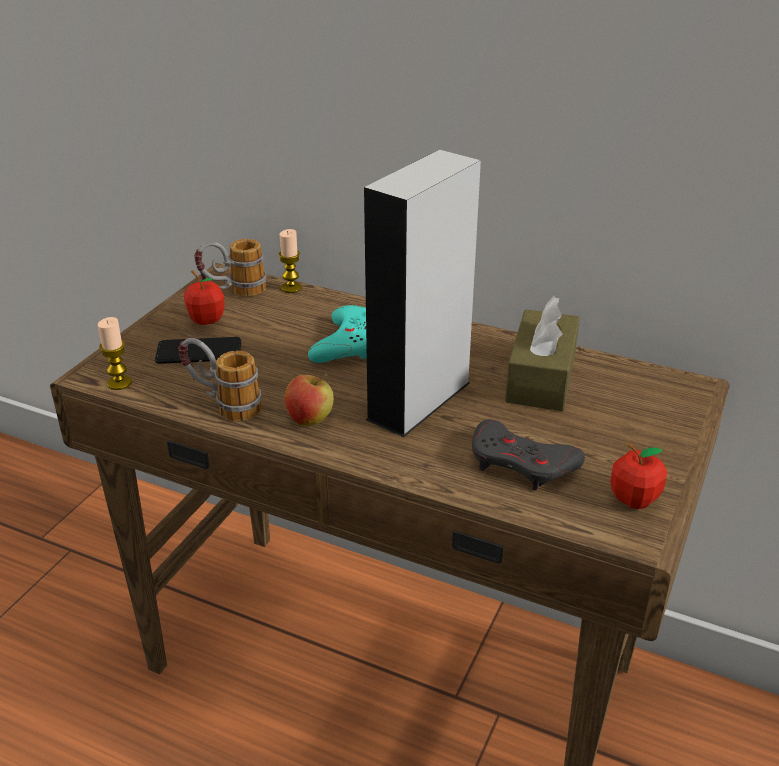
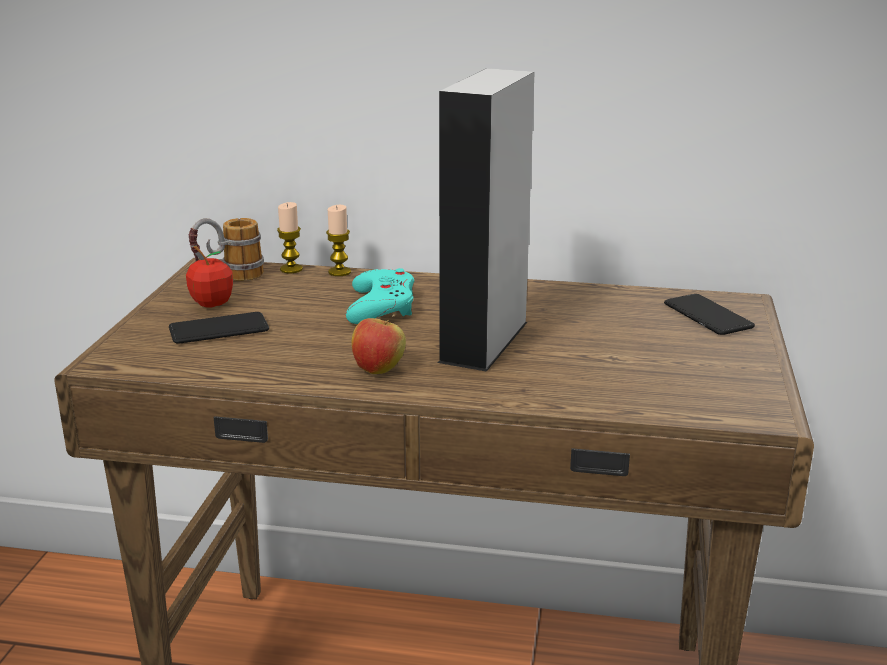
camera: 15 degrees left, 10 degrees down
(119, 383) = (141, 365): candle -> candle (339, 272)
(222, 405) = (273, 369): mug -> none
(521, 463) = (618, 376): grey game controller -> none
(541, 377) = (595, 311): brown tissue box -> none
(634, 499) = (744, 389): apple -> none
(647, 400) = (707, 316): none -> phone

